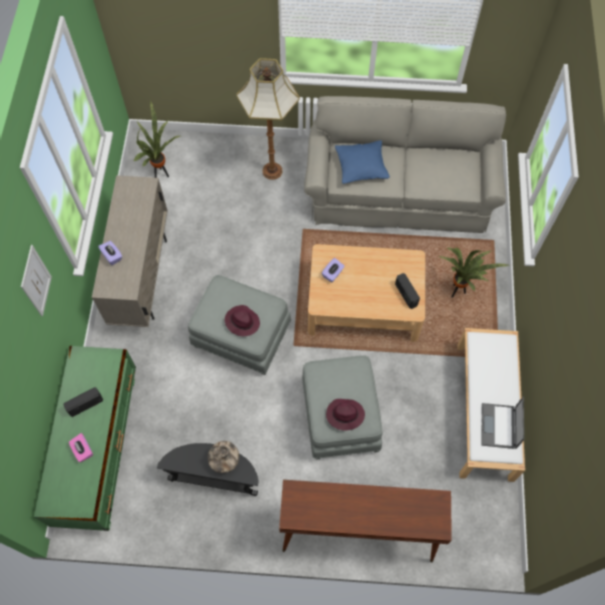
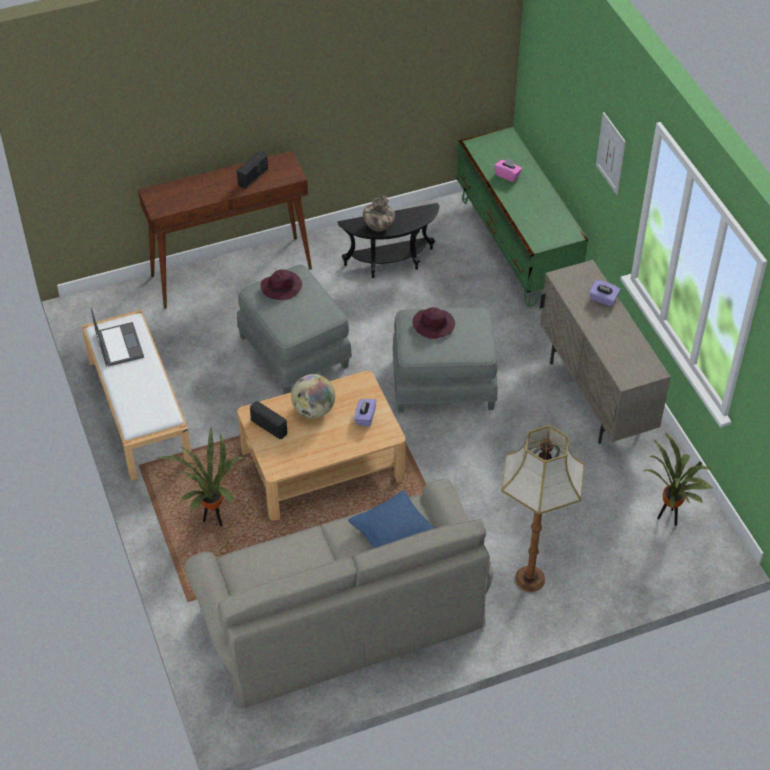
camera: 155 degrees right, 15 degrees down
(85, 404) = (533, 204): radio -> radio (253, 177)
(367, 295) = (313, 410): none -> globe

